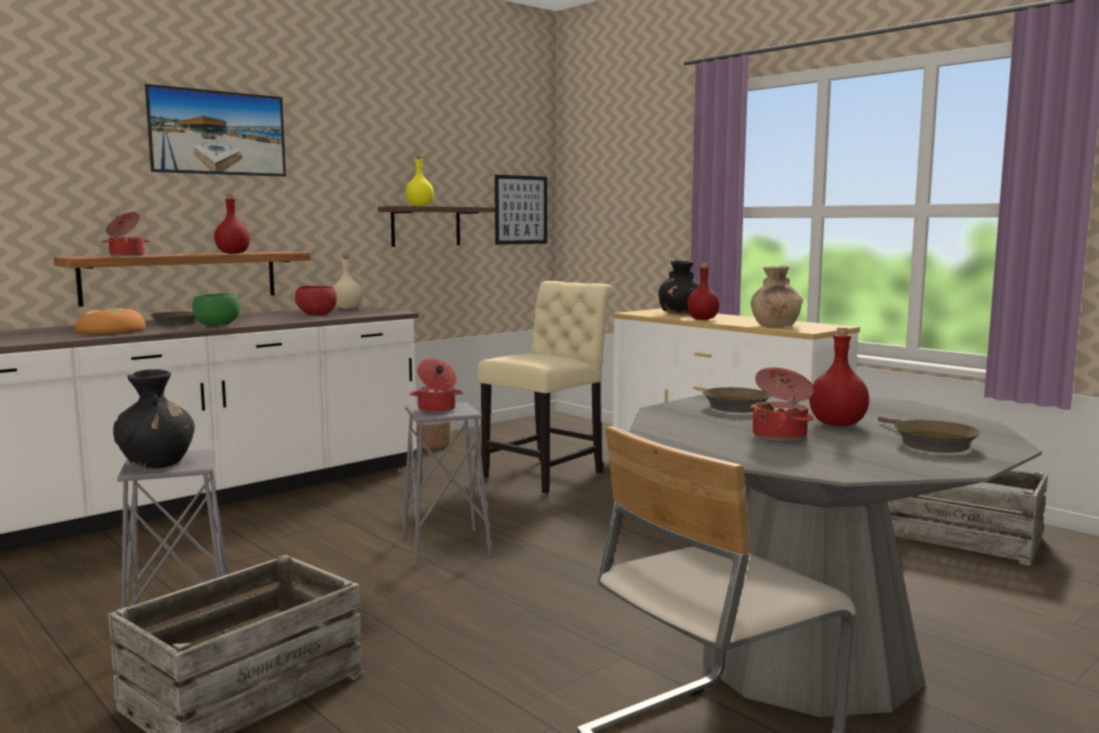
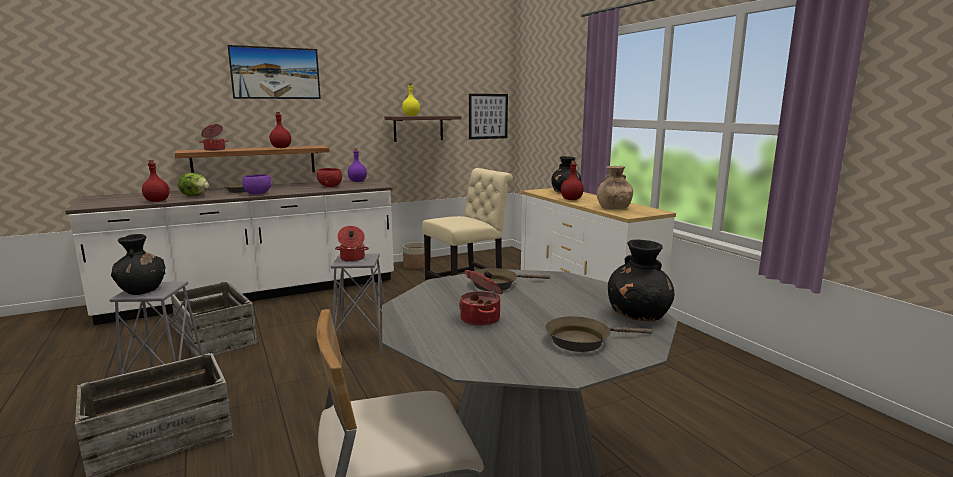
camera: 15 degrees right, 5 degrees up
(111, 331) = (195, 196): bread -> lettuce
(216, 326) = (257, 194): green bowl -> purple bowl
(347, 308) = (357, 181): beige bottle -> purple bottle
(836, 424) = (540, 310): red bottle -> red bottle (157, 201)
(929, 443) = (583, 340): brown frying pan -> brown frying pan turned 75 degrees clockwise
(953, 421) = (638, 315): none -> black vase
(961, 538) = (719, 380): crate -> crate (214, 337)

